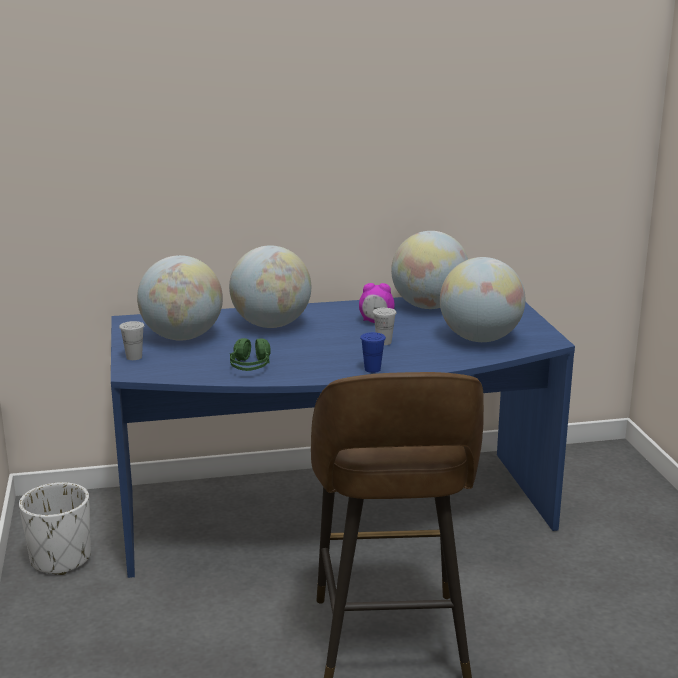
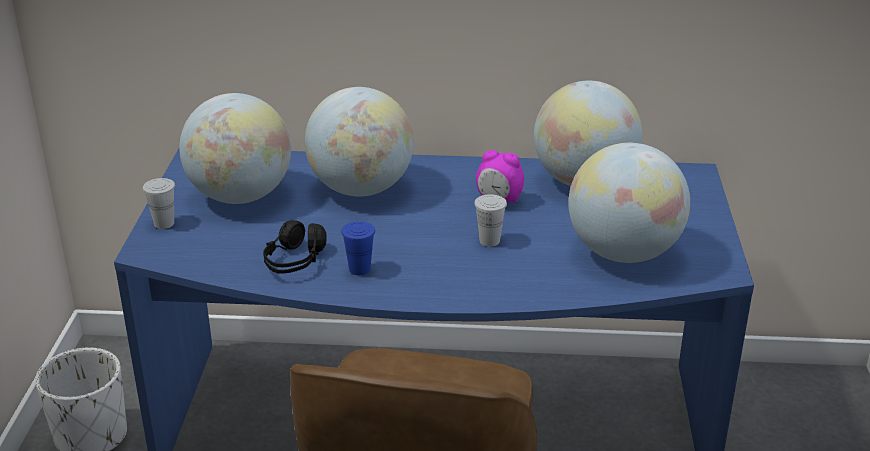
camera: 15 degrees right, 10 degrees up
(250, 366) = (294, 261): green headphones -> black headphones
(372, 369) = (448, 290): blue cup -> blue cup (359, 269)

